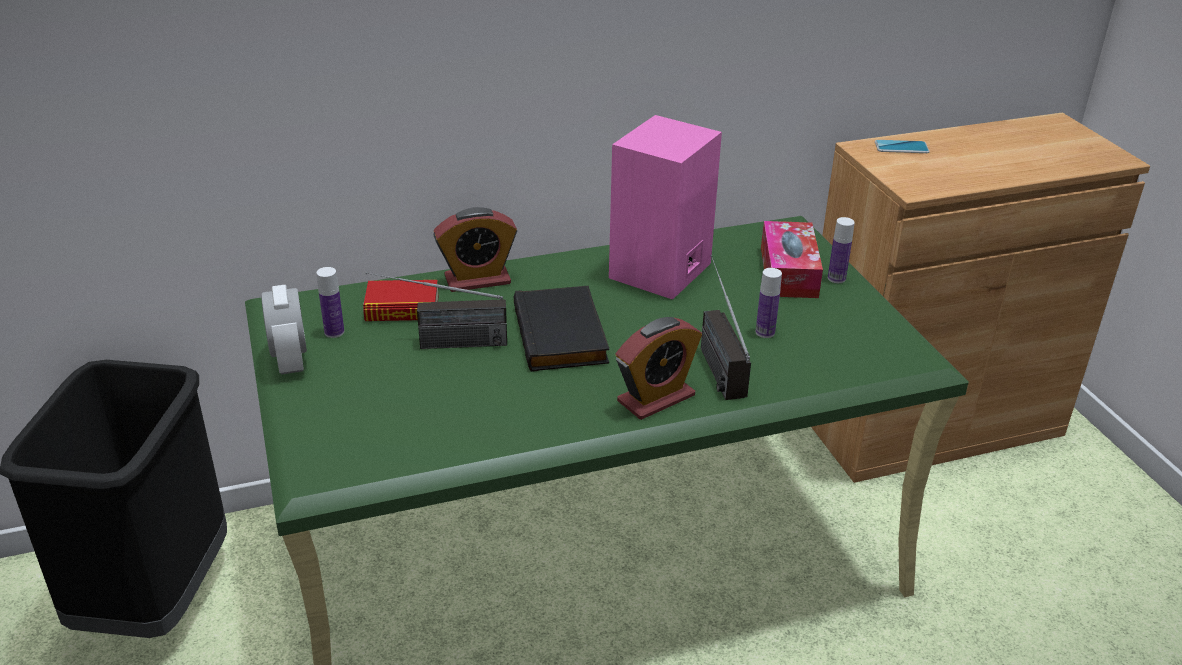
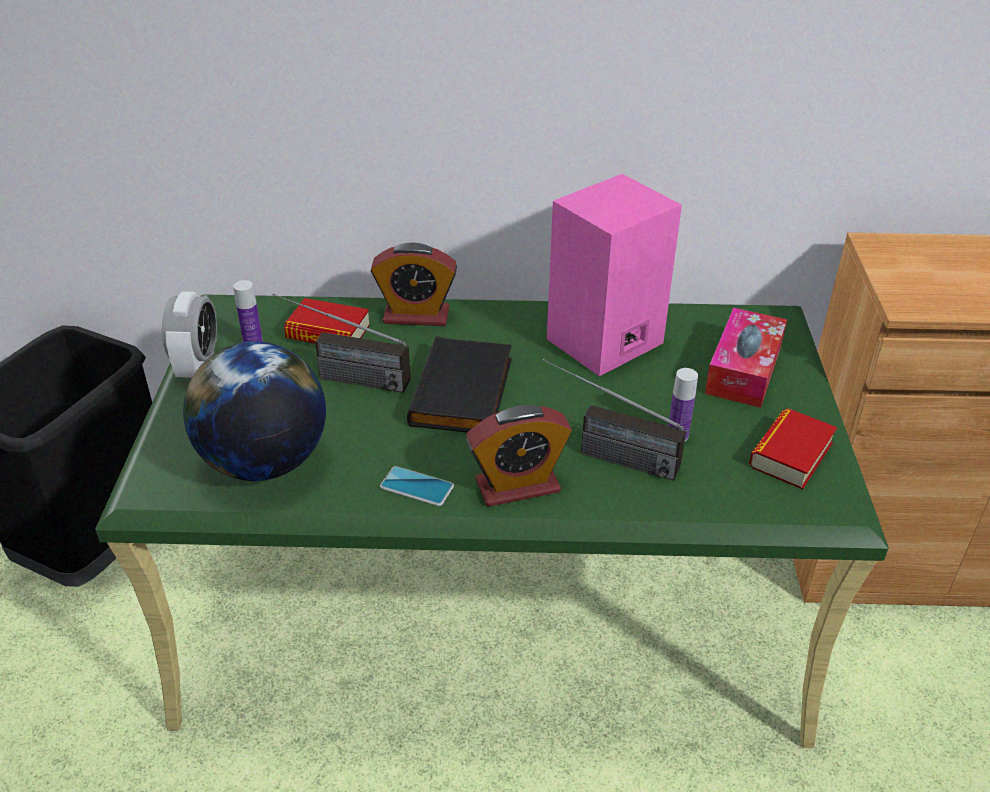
camera: 20 degrees right, 5 degrees up
(414, 428) = (265, 462): none -> globe
(713, 358) = (604, 454): radio -> radio turned 75 degrees counterclockwise
(836, 278) = (794, 388): bottle -> none
(862, 328) = (791, 455): none -> book
(901, 147) = (922, 250): phone -> phone (417, 487)

